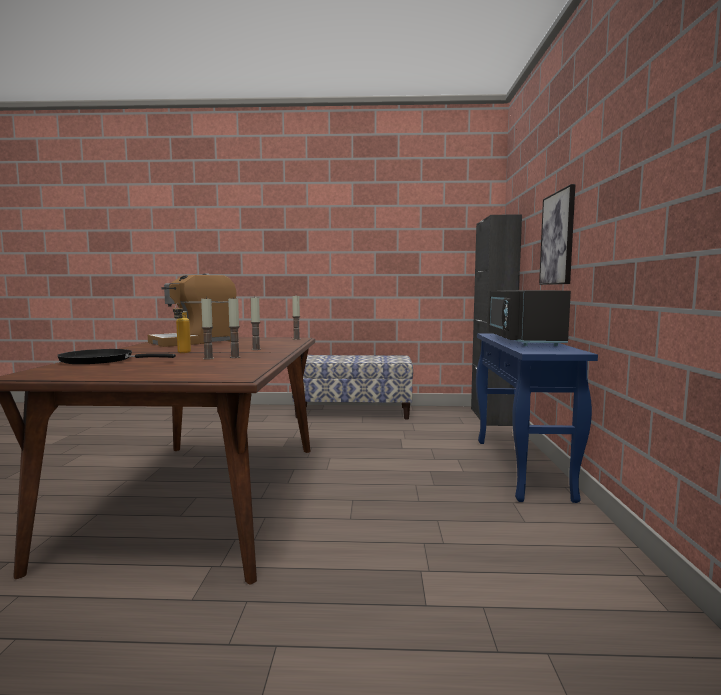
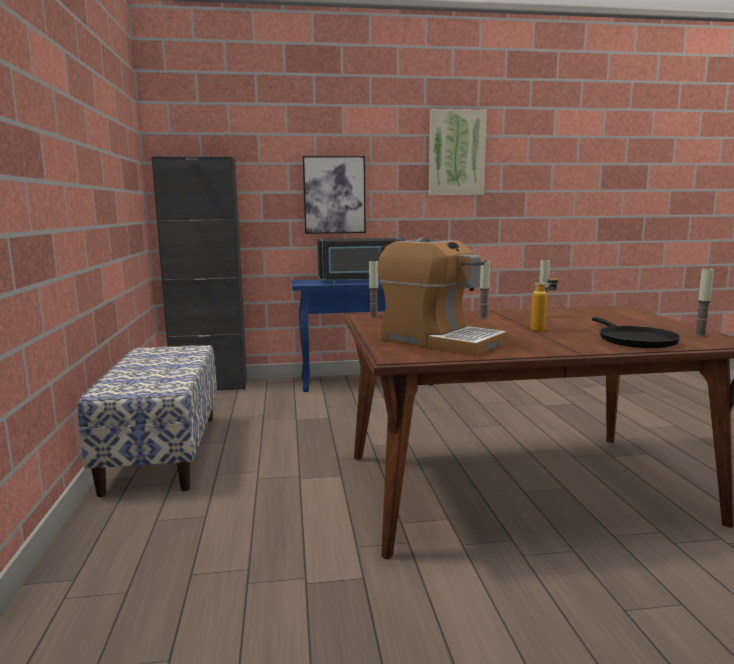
camera: 100 degrees left, 5 degrees up
(208, 358) = (561, 320): candle -> candle (700, 335)
(645, 141) = (456, 153): none -> picture

